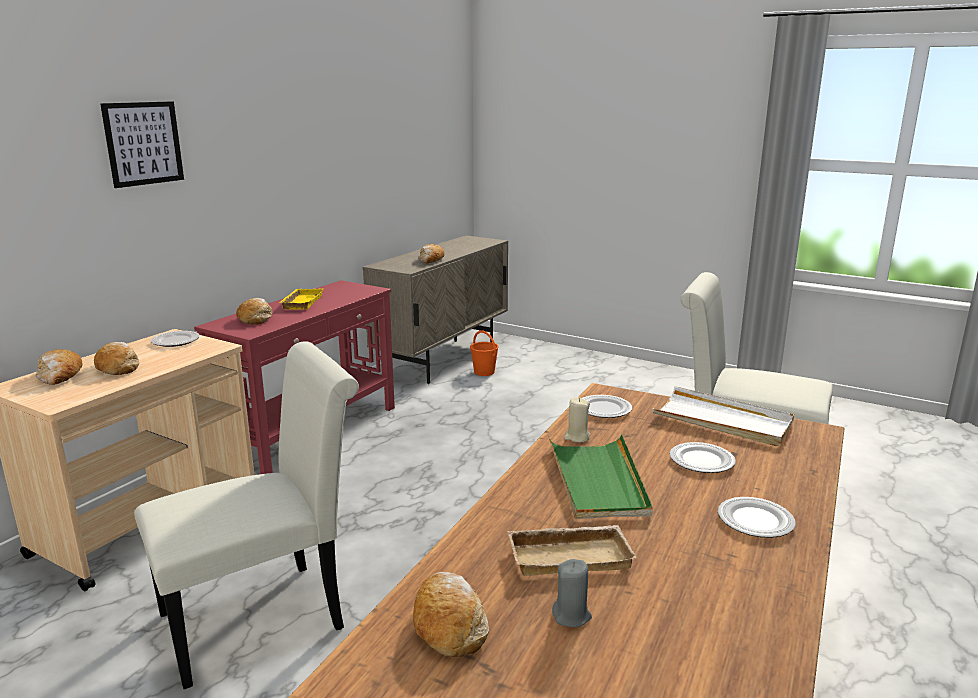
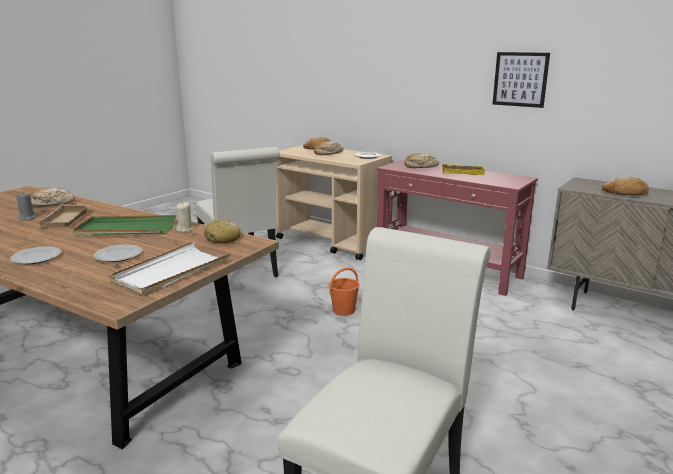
camera: 95 degrees right, 0 degrees up
(143, 143) = (399, 42): picture -> picture (520, 79)
(484, 372) = (628, 340): orange bucket -> orange bucket (343, 311)
(603, 409) = (223, 239): plate -> bread

